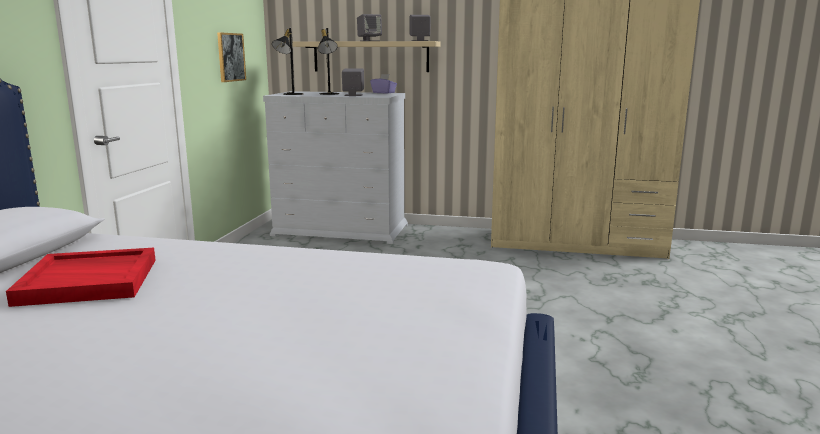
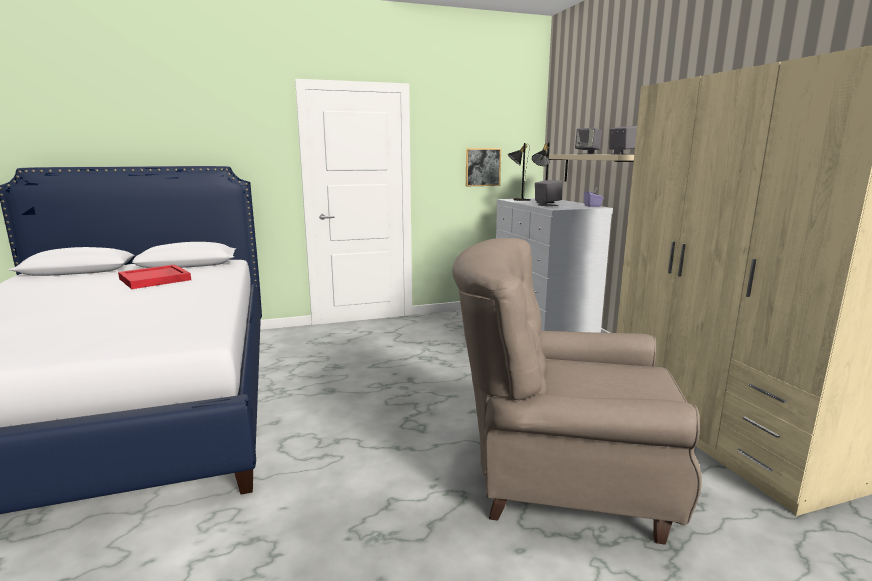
camera: 60 degrees right, 0 degrees up
(599, 296) = (560, 478): none -> beige armchair

